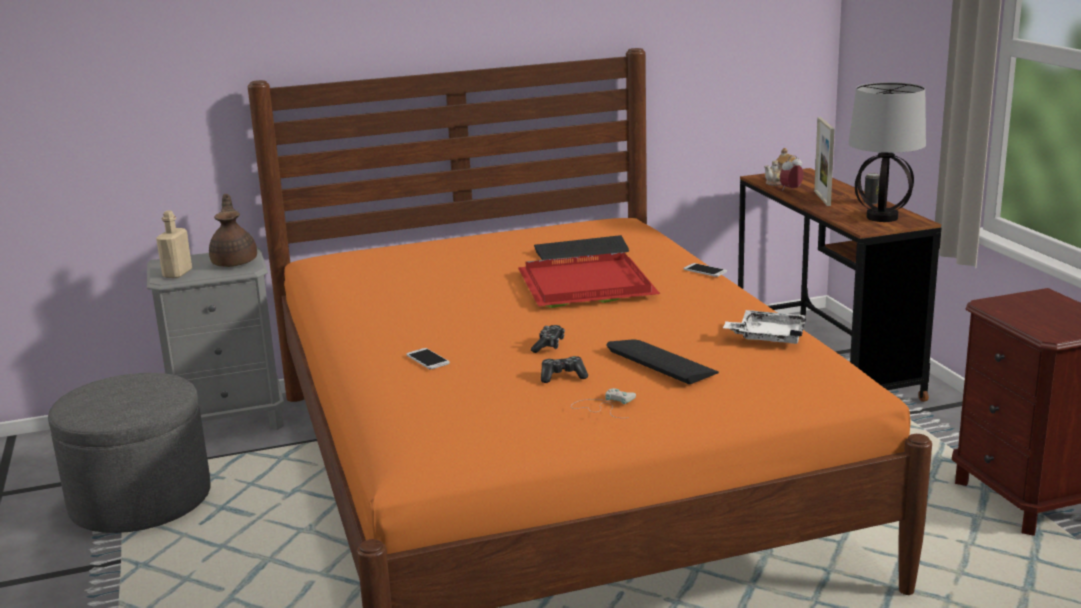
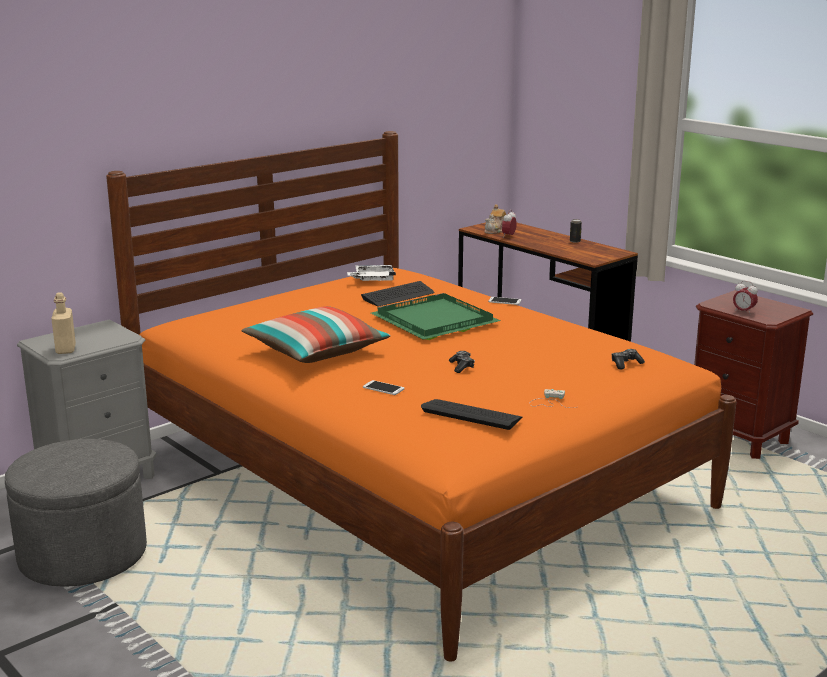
camera: 25 degrees left, 0 degrees up
(235, 262) = (108, 334): brown teapot -> none
(410, 306) = (316, 351): none -> pillow
(562, 376) = (498, 386): game controller -> game controller (625, 364)
(584, 286) = (434, 322): red tray -> green tray
(661, 362) = (554, 367): keyboard -> keyboard (471, 415)
(768, 337) = (603, 342): white tray -> white tray (373, 279)
(822, 198) = (538, 241): picture frame -> none
(881, 218) = (594, 251): table lamp -> none
(1025, 319) = (743, 312): none -> alarm clock

